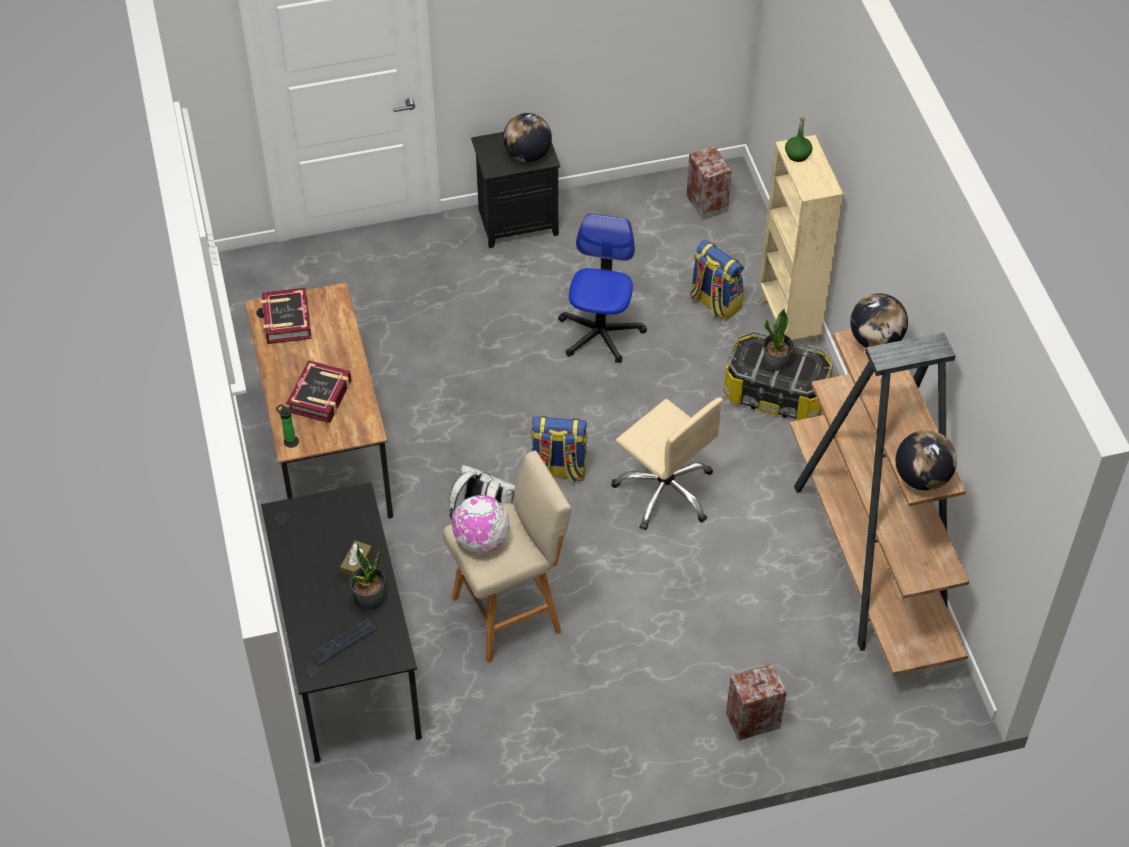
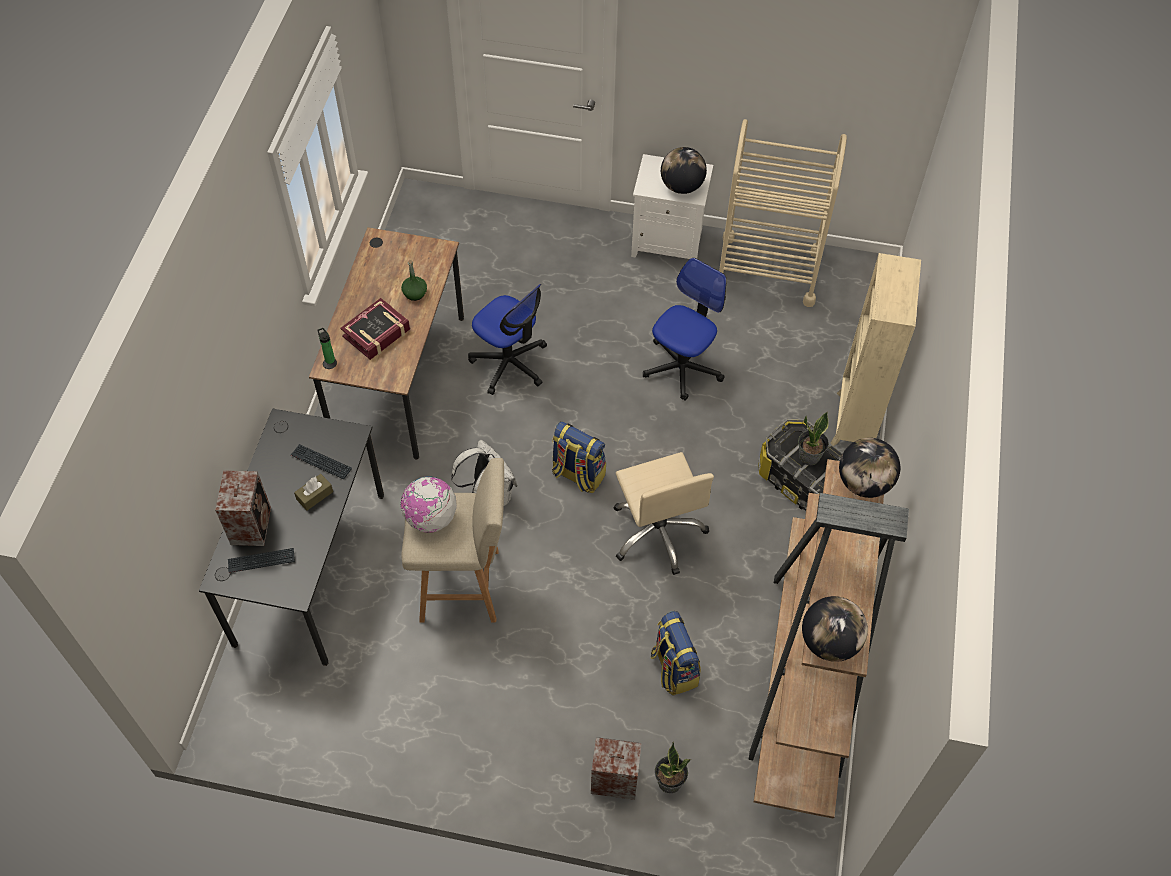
camera: 25 degrees right, 5 degrees up
(286, 320) = (389, 256): book -> none
(343, 533) = (321, 462): none -> keyboard
(369, 598) = (306, 530): potted plant -> potted plant (669, 782)
(429, 393) = (510, 363): none -> office chair
(518, 221) = (669, 242): black nightstand -> white nightstand
(629, 213) = (767, 270): none -> beige cart
(706, 202) = (841, 285): speaker -> speaker (252, 524)
(714, 303) = (797, 378): backpack -> backpack (673, 668)
(797, 155) = (893, 273): green bottle -> green bottle (415, 293)

